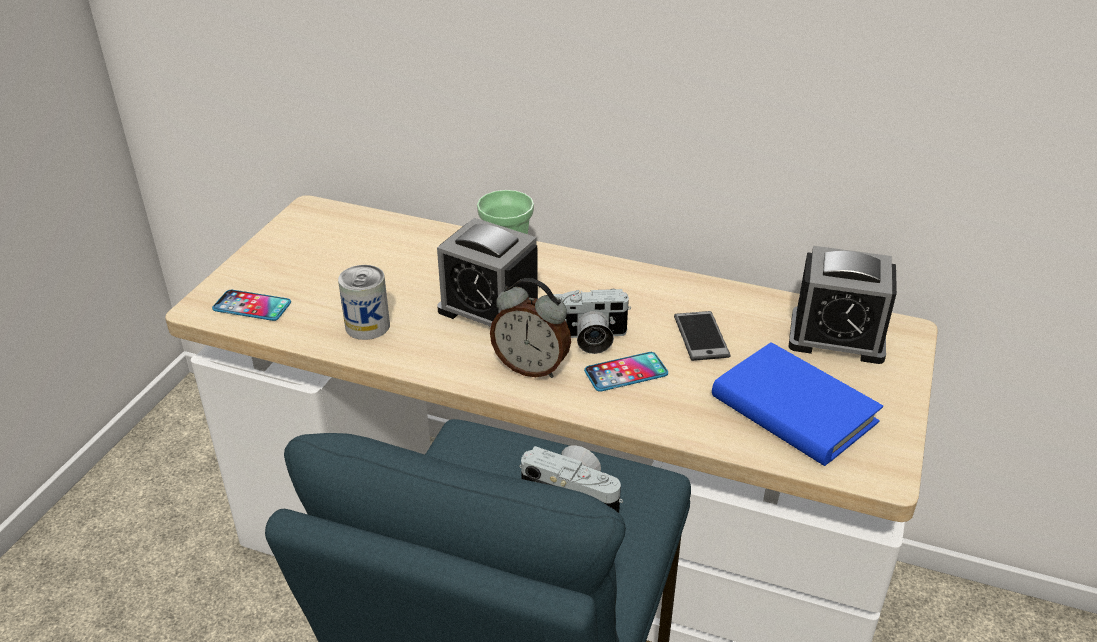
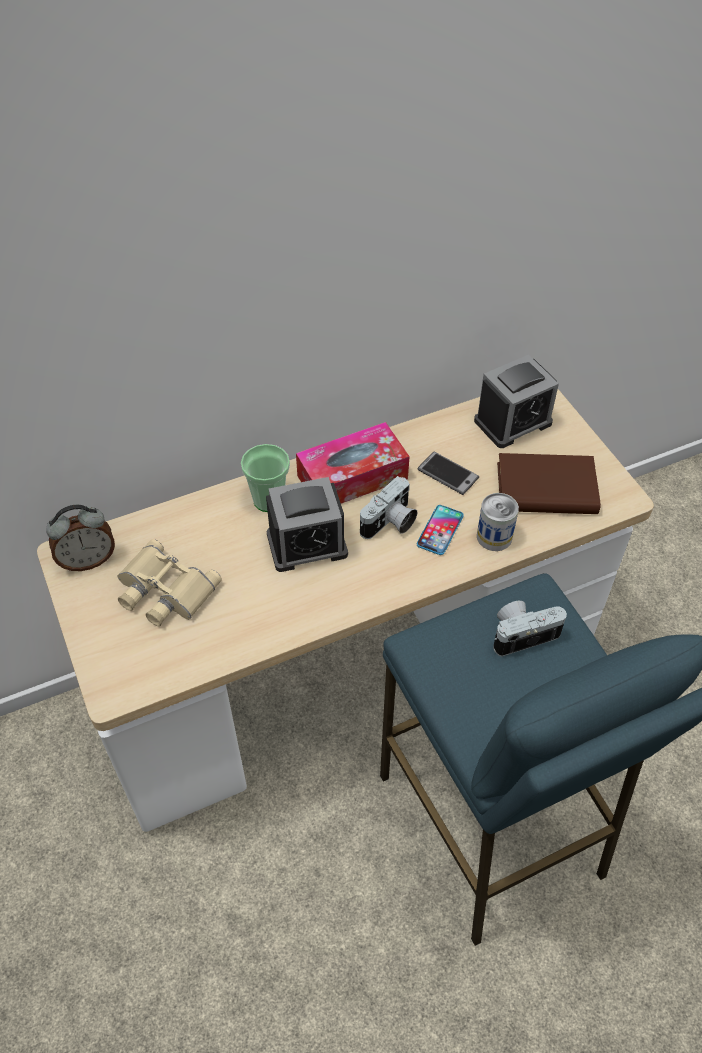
camera: 45 degrees left, 15 degrees up
(252, 306) = (147, 664): phone -> none
(336, 270) = (163, 591): none -> beige binoculars
(367, 326) = (248, 616): can -> can (494, 537)
(531, 367) = (386, 567): alarm clock -> alarm clock (88, 560)
(603, 288) = (352, 477): none -> tissue box
(793, 410) = (546, 489): blue book -> brown book

